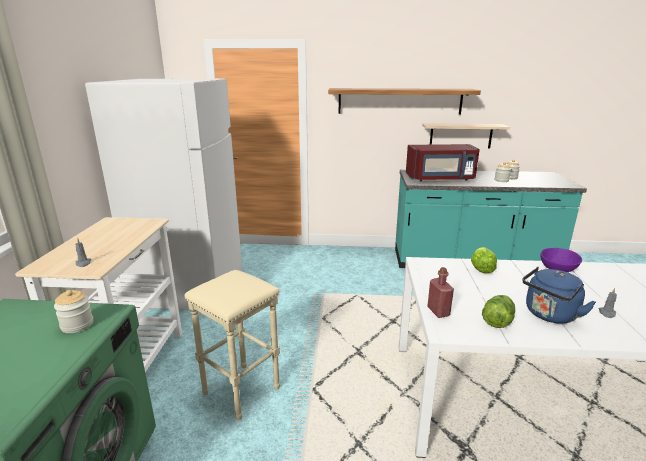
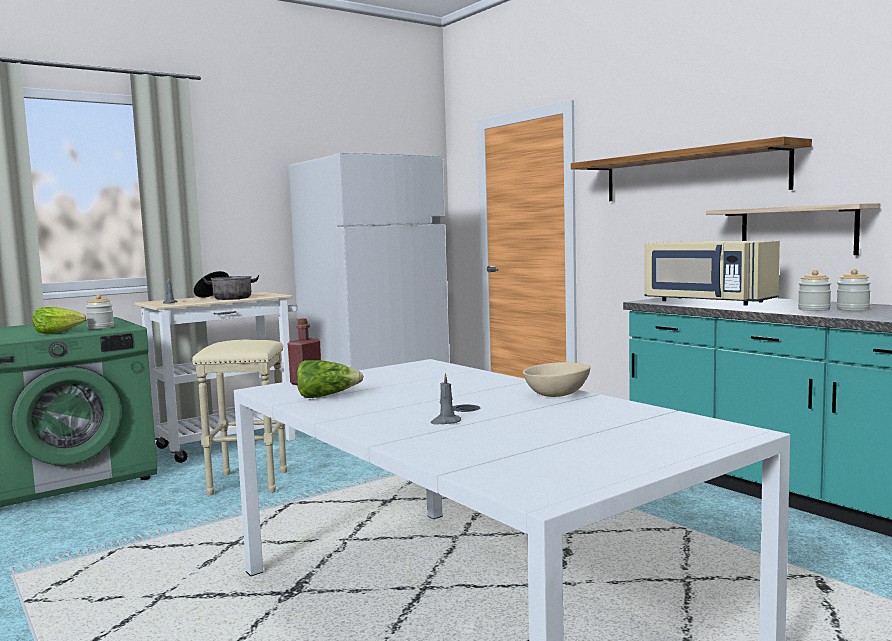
camera: 50 degrees right, 15 degrees down
(114, 238) = (225, 298): none -> cooking pot
(440, 179) = (706, 301): red microwave -> beige microwave
(481, 268) = (468, 376): lettuce -> lettuce (58, 332)
(549, 315) = (382, 407): blue kettle -> none
(557, 268) = (557, 394): purple bowl -> beige bowl

